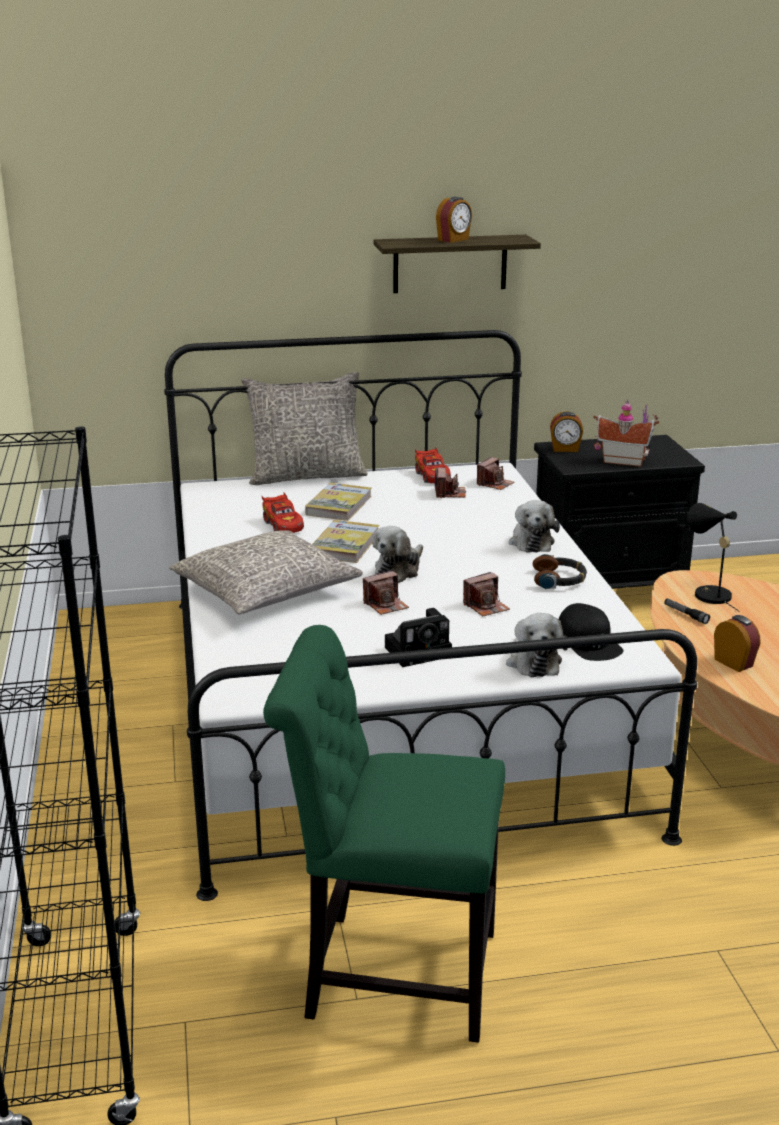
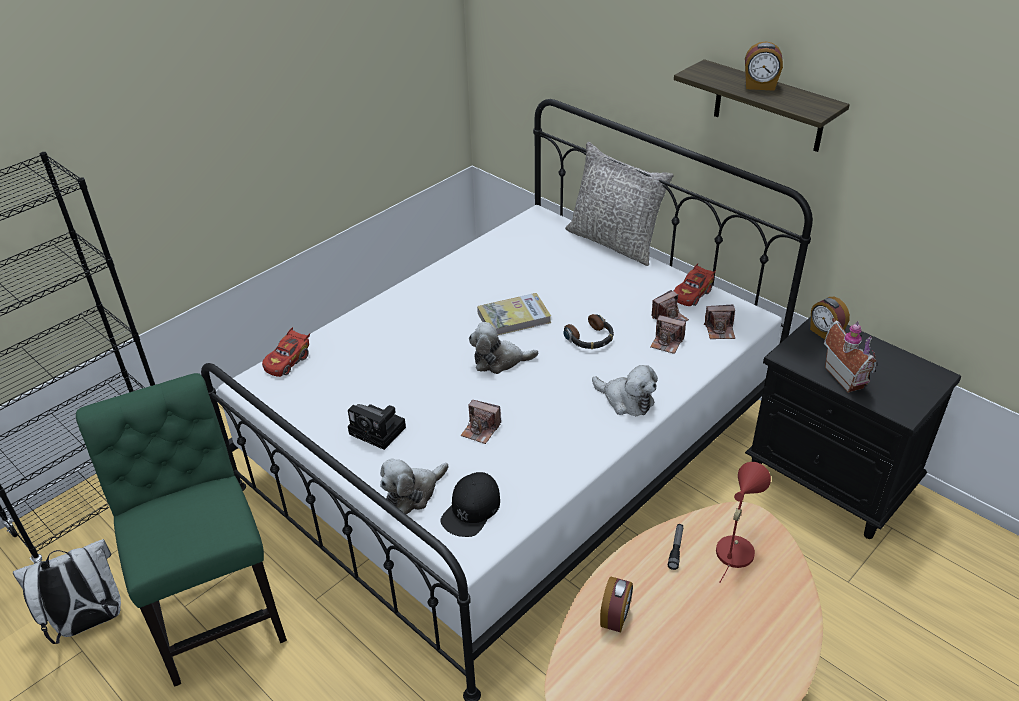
camera: 55 degrees right, 15 degrees up
(266, 592) = (404, 323): grey pillow -> none
(283, 525) = (516, 276): red toy car -> red toy car (288, 361)
(292, 1096) = (89, 622): none -> white backpack
(339, 505) = (579, 281): book -> none
(386, 605) = (436, 382): camera -> camera (667, 342)
(531, 541) = (626, 400): plush toy -> plush toy turned 105 degrees counterclockwise
(559, 579) = (570, 446): headphones -> headphones (590, 338)
(708, 594) = (735, 547): black table lamp -> red table lamp

